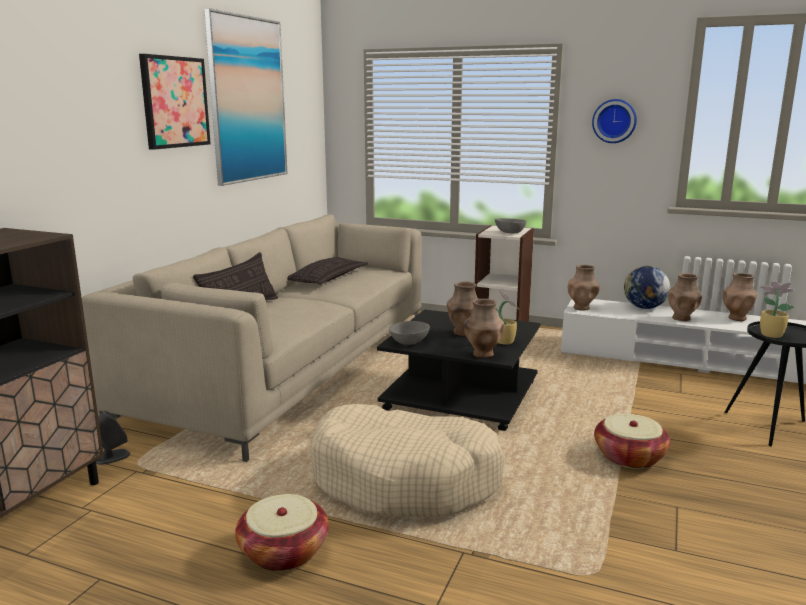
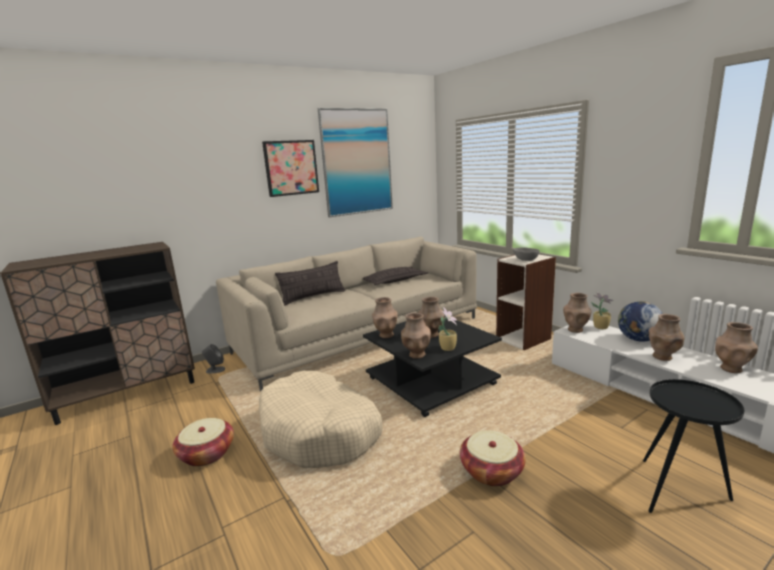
camera: 35 degrees right, 0 degrees up
(409, 342) = (386, 335): grey bowl -> brown vase
(614, 121) = (630, 166): wall clock -> none
(770, 335) = (672, 397): potted plant -> potted plant (600, 327)

